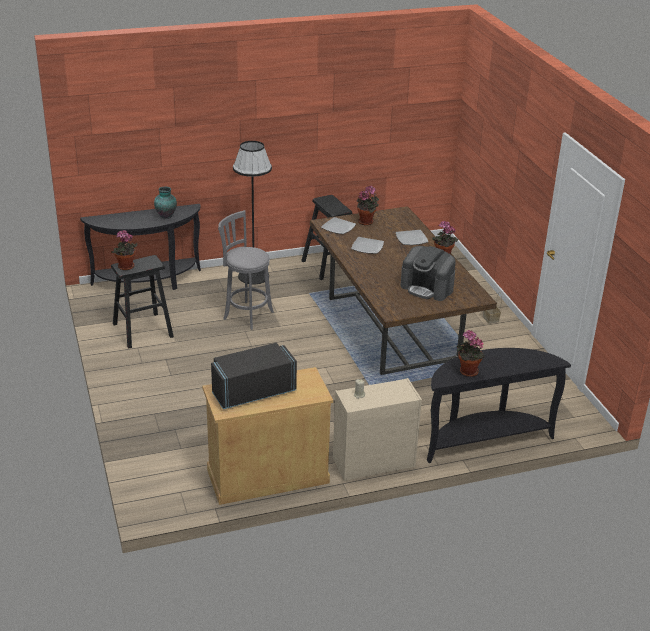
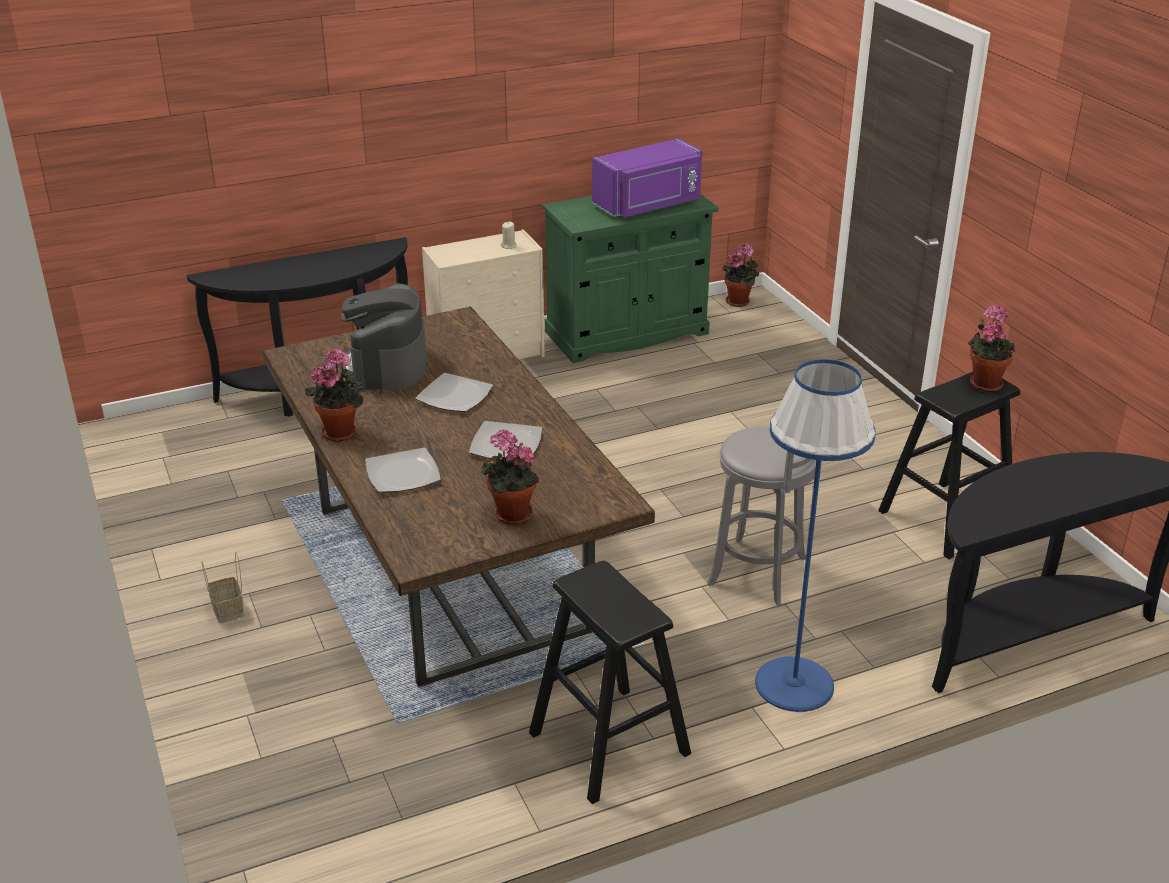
camera: 175 degrees right, 0 degrees up
(166, 215) = (1010, 498): vase -> none
(252, 391) = (649, 205): black microwave -> purple microwave
(253, 276) = (793, 684): black floor lamp -> blue floor lamp
(267, 476) = (627, 333): beige cabinet -> green cabinet
(338, 227) = (580, 492): plate -> plate (455, 396)
(427, 288) = (387, 366): coffee machine -> coffee machine turned 120 degrees counterclockwise
(467, 372) = (351, 256): potted plant -> potted plant (739, 301)

